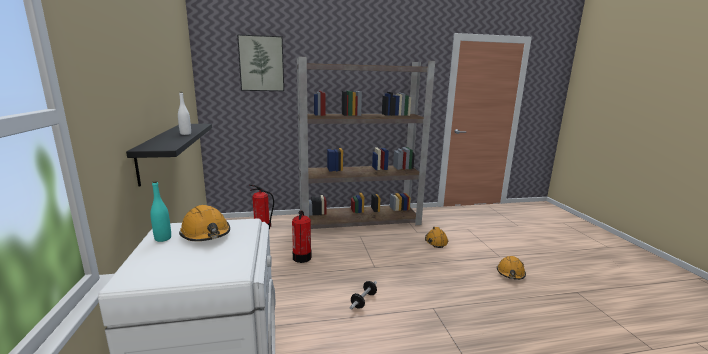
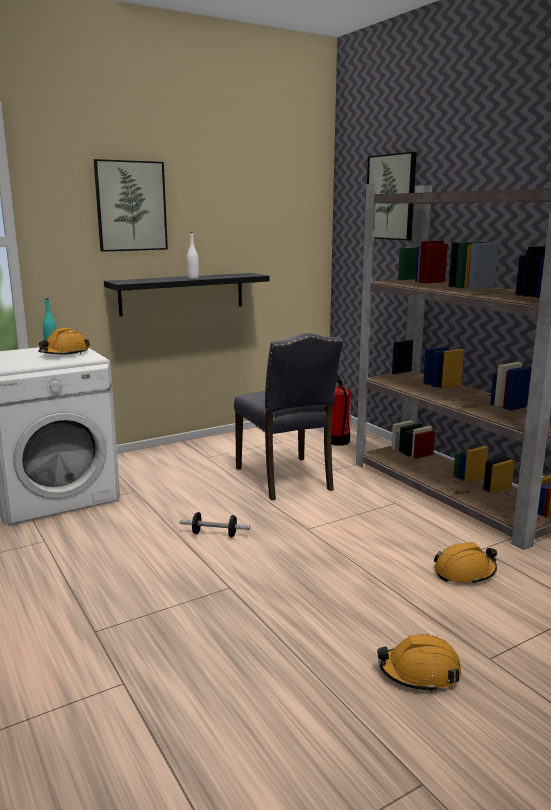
camera: 70 degrees right, 0 degrees up
(128, 65) = (131, 206): none -> picture
(302, 257) = (286, 479): fire extinguisher -> grey chair

